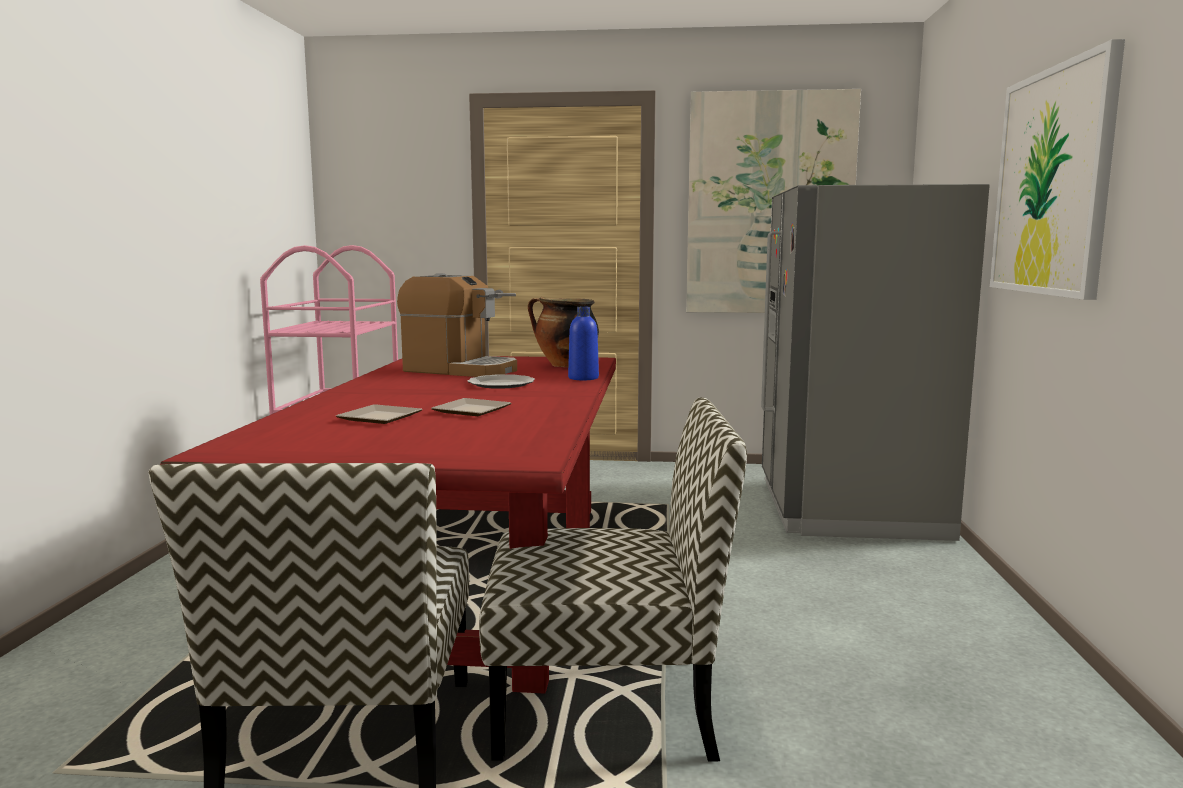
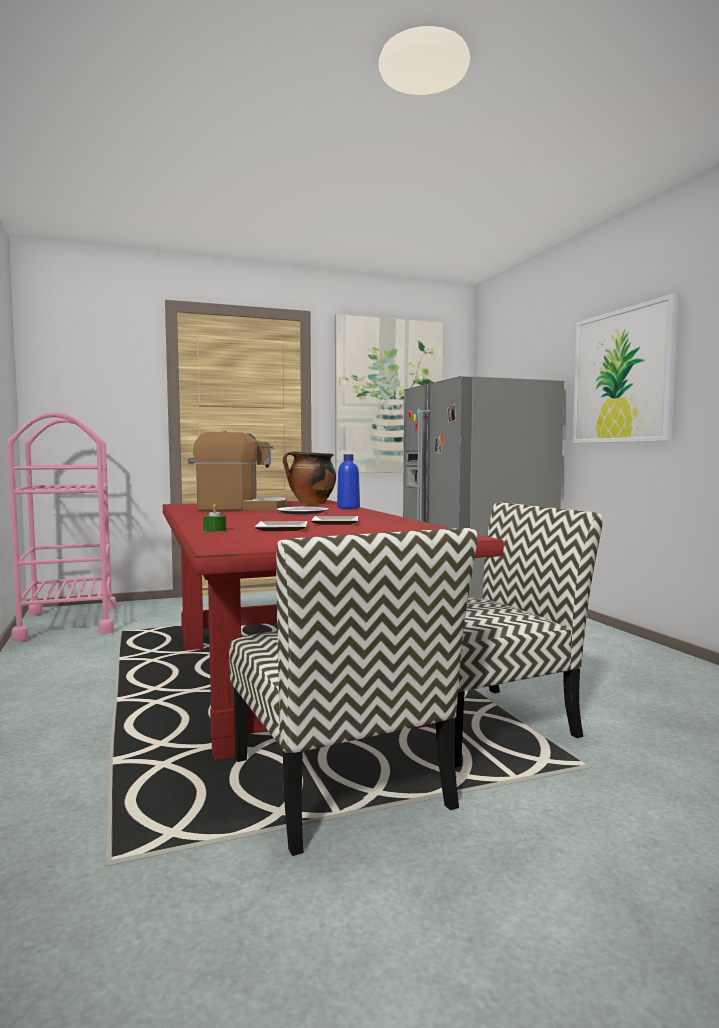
camera: 25 degrees left, 5 degrees down
(308, 414) = (215, 530): none -> green candle

